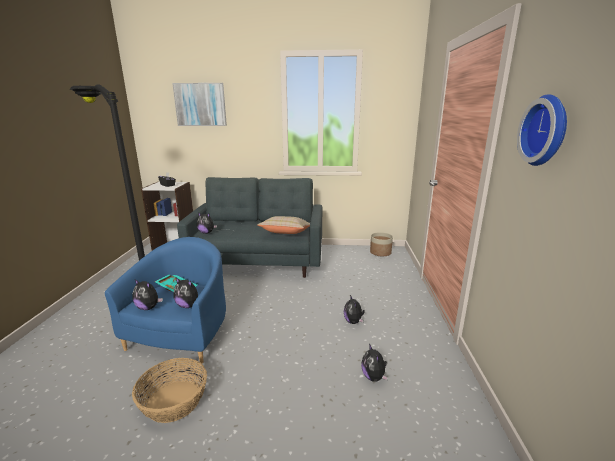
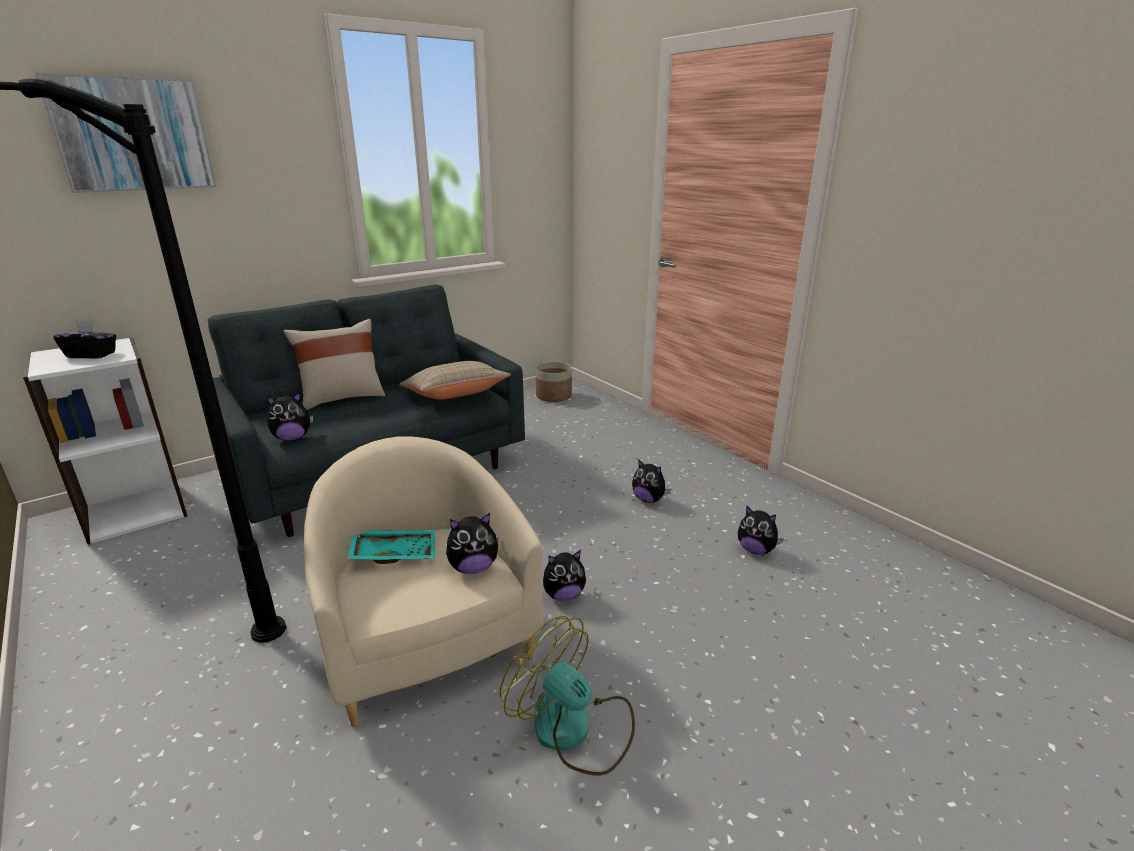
camera: 40 degrees left, 5 degrees up
(149, 307) = (404, 605): plush toy -> plush toy (563, 595)
(173, 401) = (574, 729): basket -> fan
(182, 334) = (427, 641): blue armchair -> beige armchair
(246, 222) = (342, 398): none -> beige pillow
(547, 131) = (943, 176): wall clock -> none

